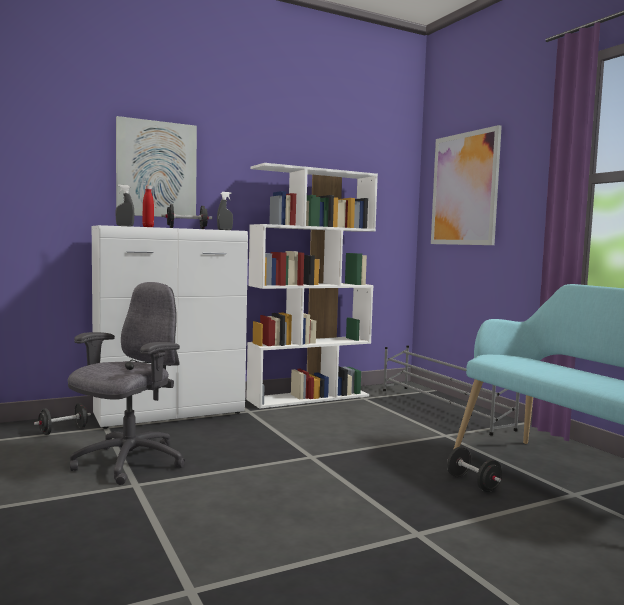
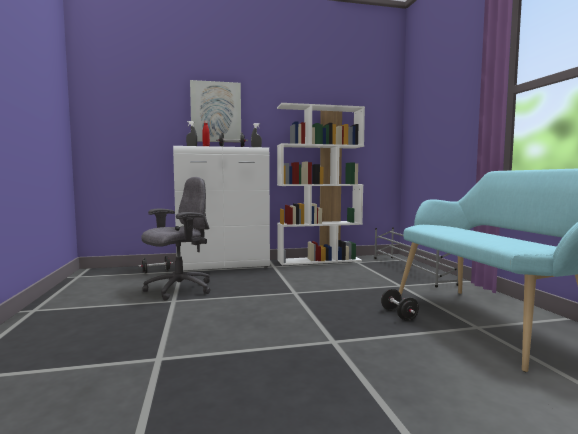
camera: 15 degrees right, 0 degrees up
(464, 189) = (430, 113): picture -> none

